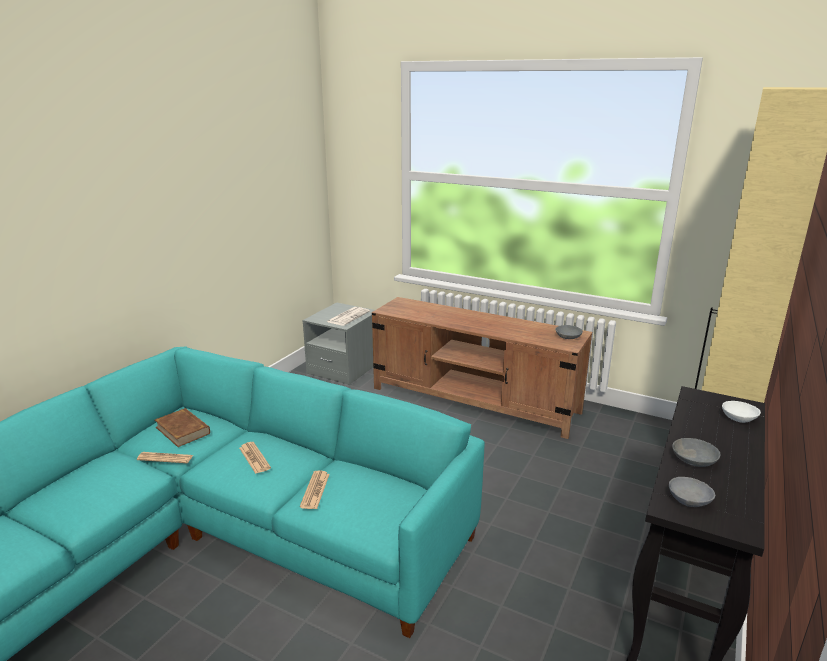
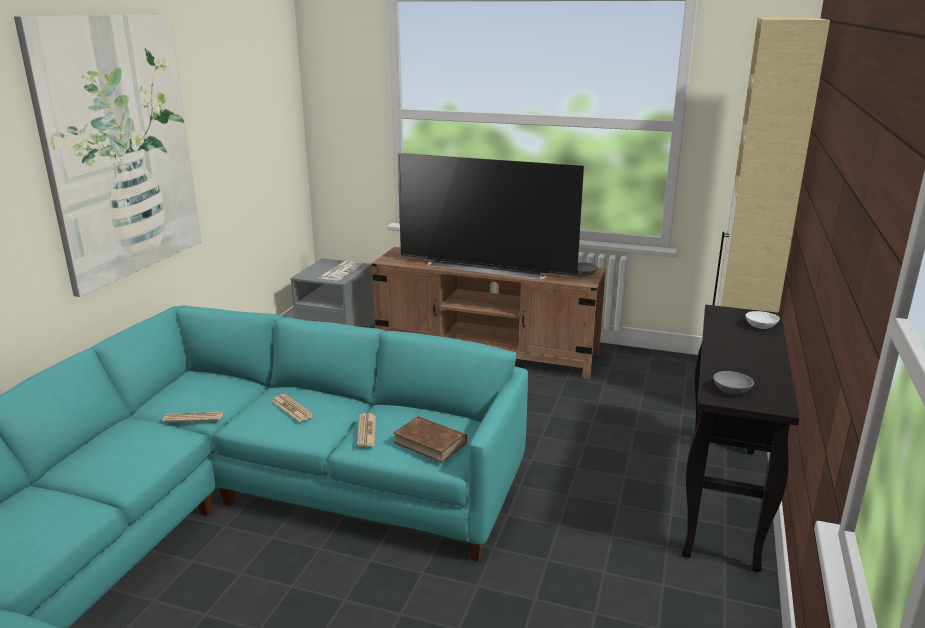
camera: 10 degrees left, 0 degrees up
(131, 203) = (120, 148): none -> picture
(183, 430) = (201, 391): brown book -> brown book (430, 442)
(477, 324) = (487, 267): none -> television
(694, 459) = (729, 360): grey bowl -> none

